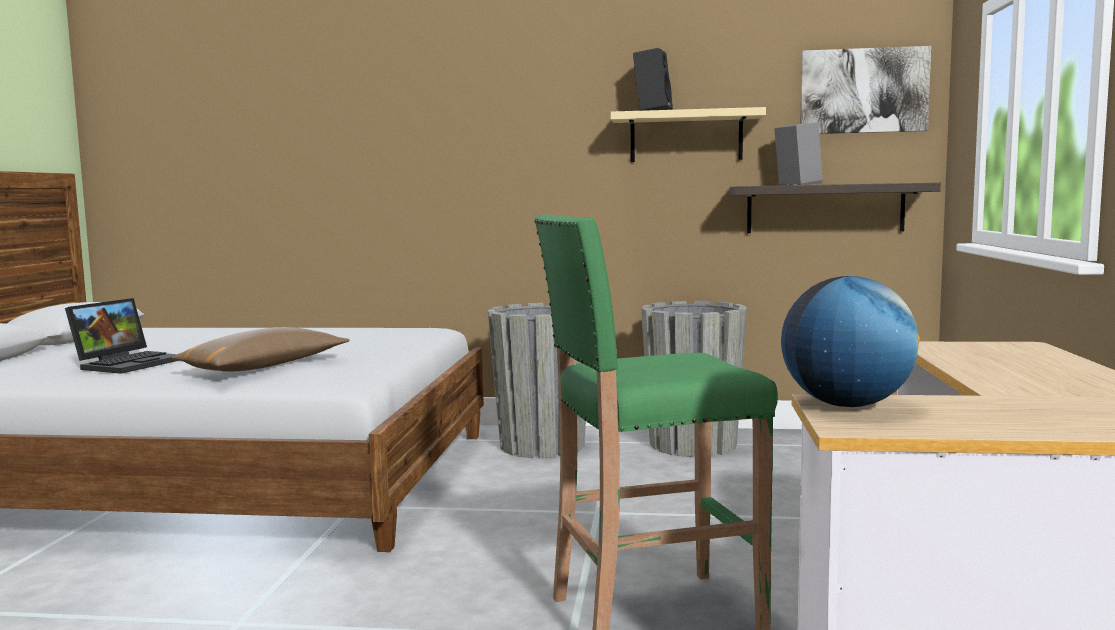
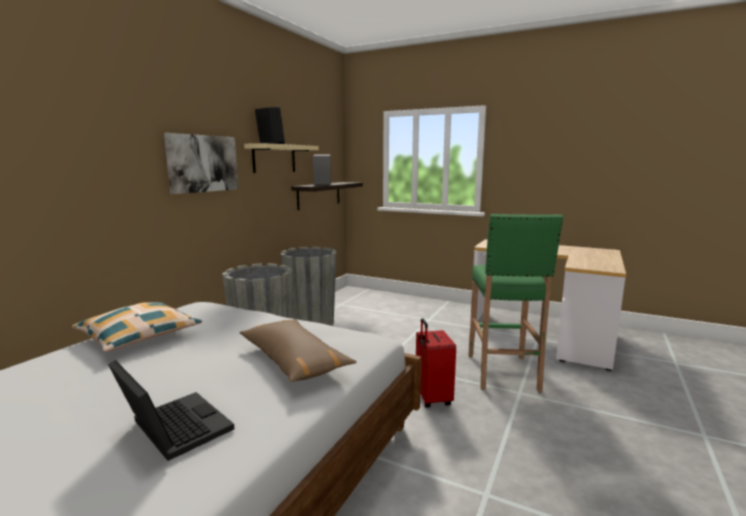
camera: 70 degrees left, 5 degrees up
(324, 332) = (139, 335): none -> pillow
(489, 561) = (431, 398): none -> red suitcase
(846, 405) = (584, 265): globe -> none
(863, 91) = (326, 139): picture -> picture (203, 163)

